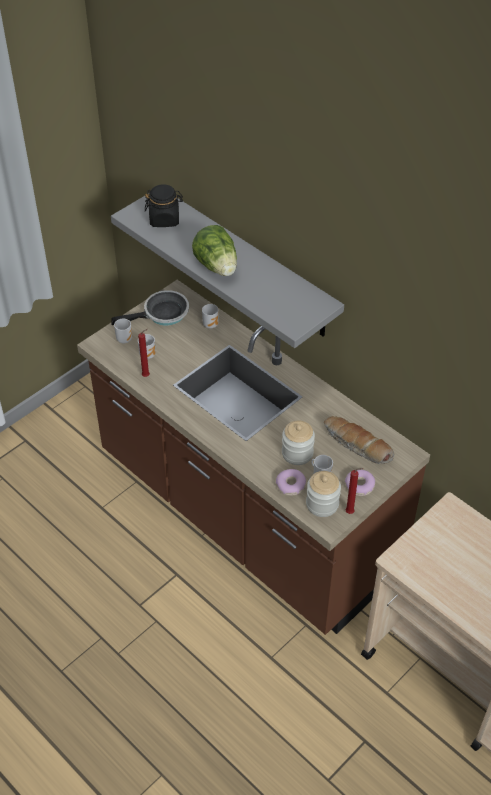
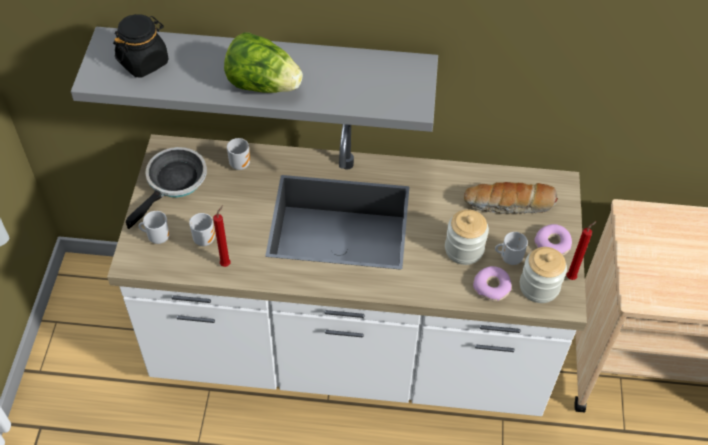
camera: 40 degrees left, 5 degrees up
(245, 515) = (350, 349): brown counter -> white counter

